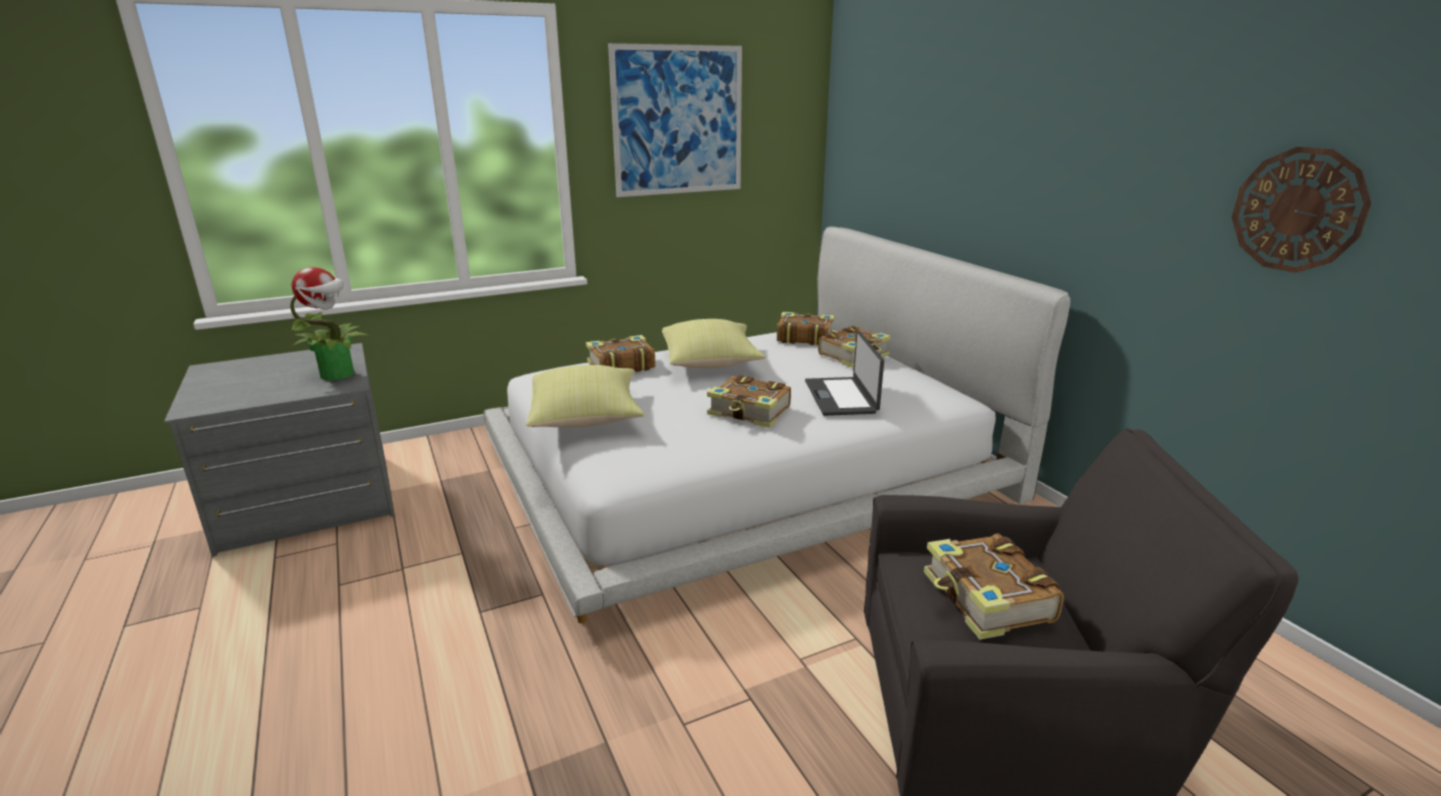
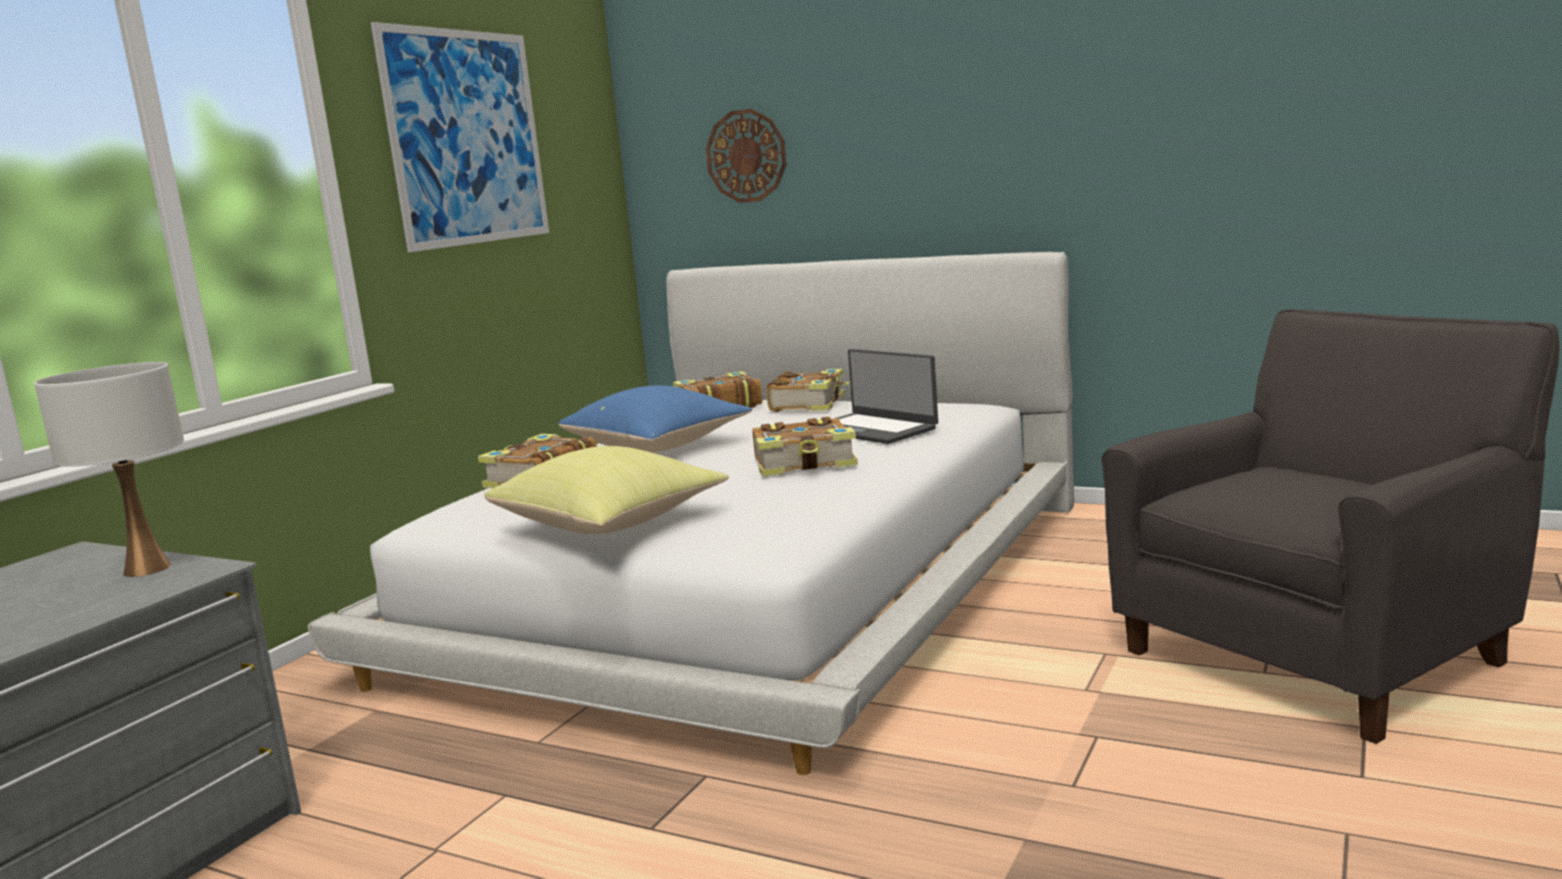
camera: 35 degrees left, 10 degrees down
(338, 374) = (146, 569): potted plant -> white table lamp
(711, 363) = (659, 448): yellow pillow -> blue pillow
(987, 600) = (1301, 486): book -> none
(1298, 210) = (1276, 108): wall clock -> wall clock (746, 156)

